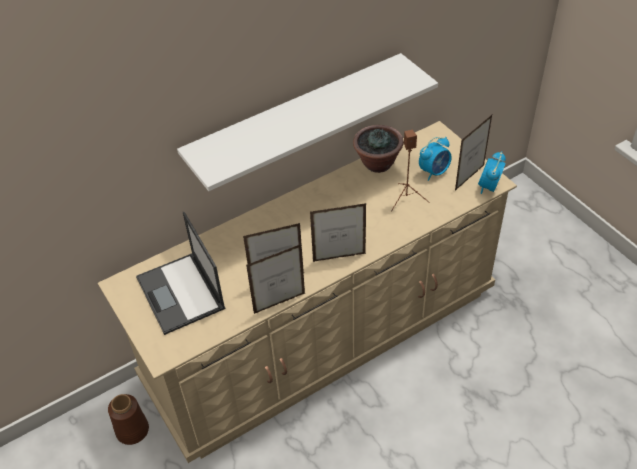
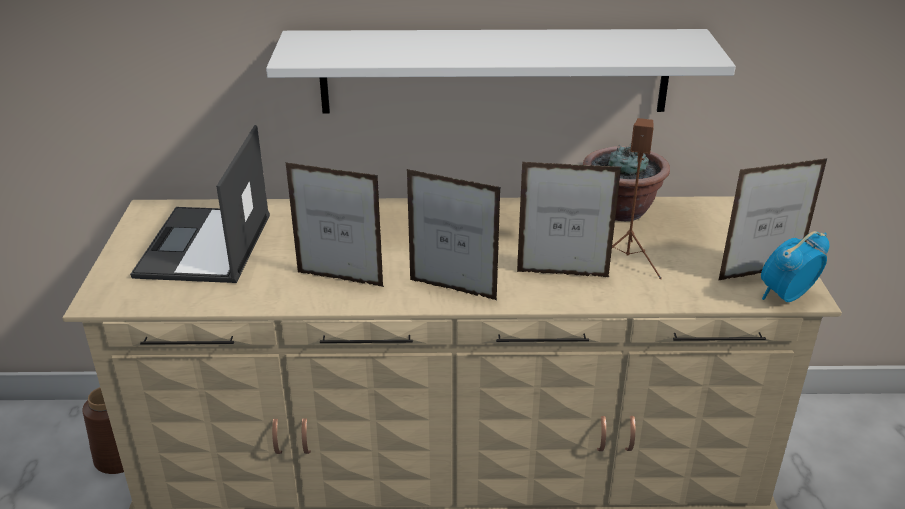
camera: 30 degrees right, 15 degrees down
(279, 303) = (311, 307): picture frame -> picture frame (562, 274)
(434, 172) = (704, 247): alarm clock -> none

